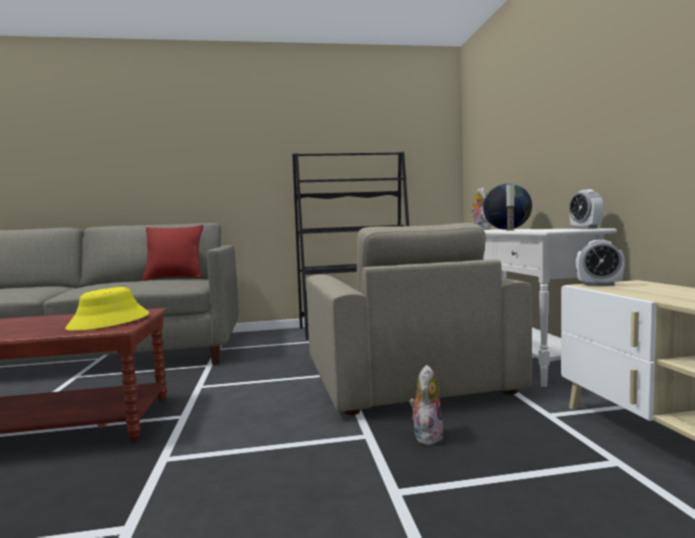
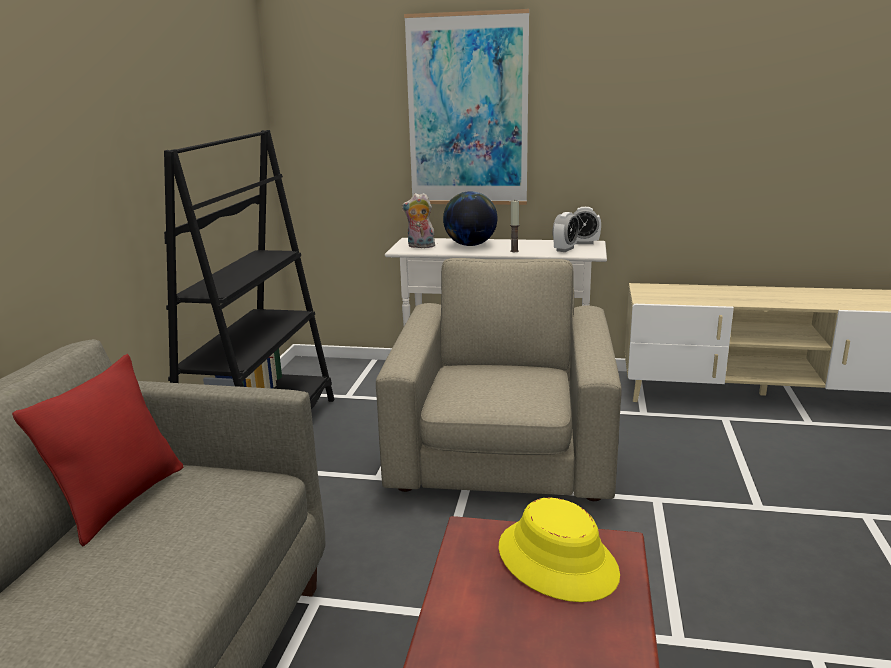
camera: 70 degrees left, 15 degrees up
(403, 375) = (503, 447): beige armchair -> beige armchair turned 90 degrees counterclockwise
(426, 435) = (665, 471): plush toy -> none
(534, 121) = (467, 111): none -> picture
(599, 285) = (647, 297): alarm clock -> alarm clock (565, 249)

